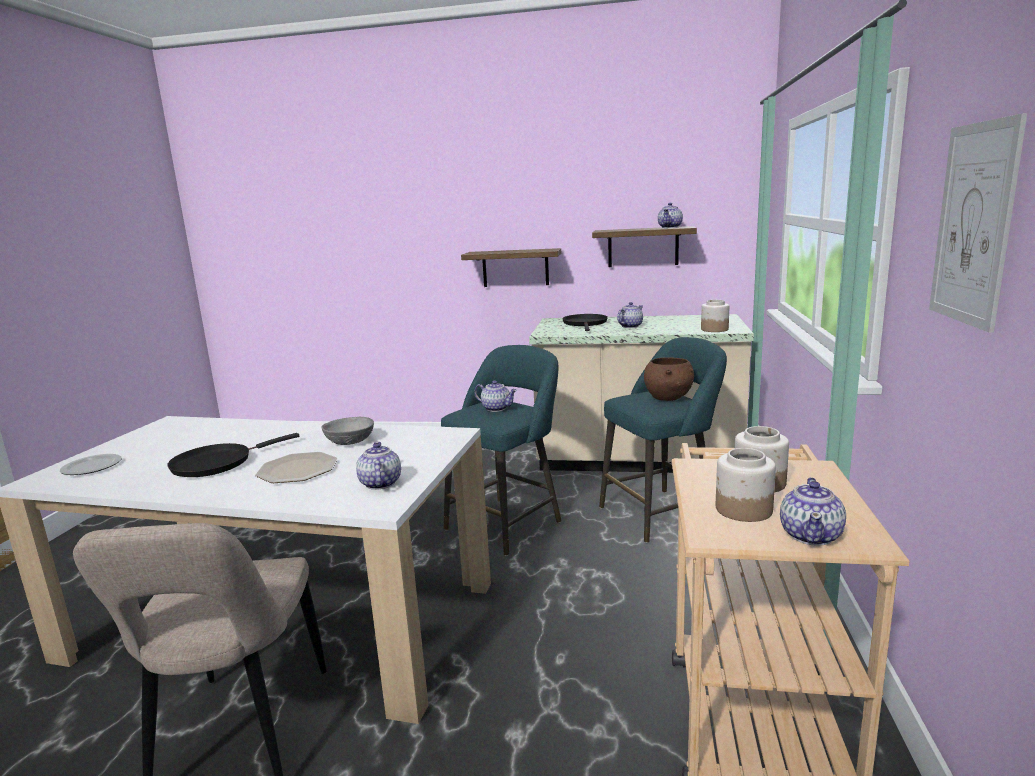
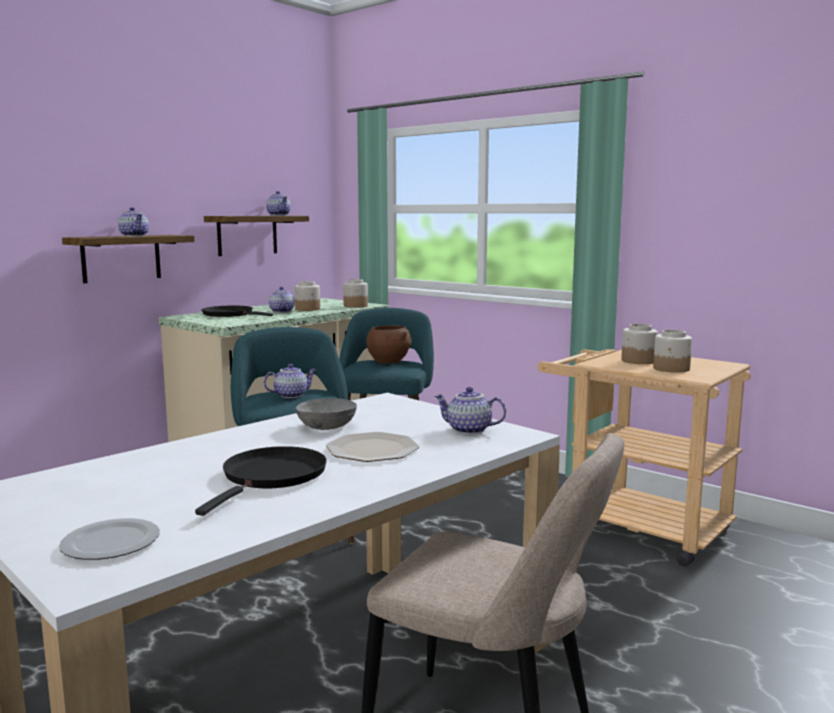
camera: 60 degrees left, 5 degrees down
(217, 463) = (272, 477): black frying pan -> black frying pan turned 150 degrees counterclockwise
(660, 327) = (308, 309): none -> jar
(811, 535) = (714, 368): teapot -> teapot (134, 236)
(973, 224) = (709, 195): picture -> none

